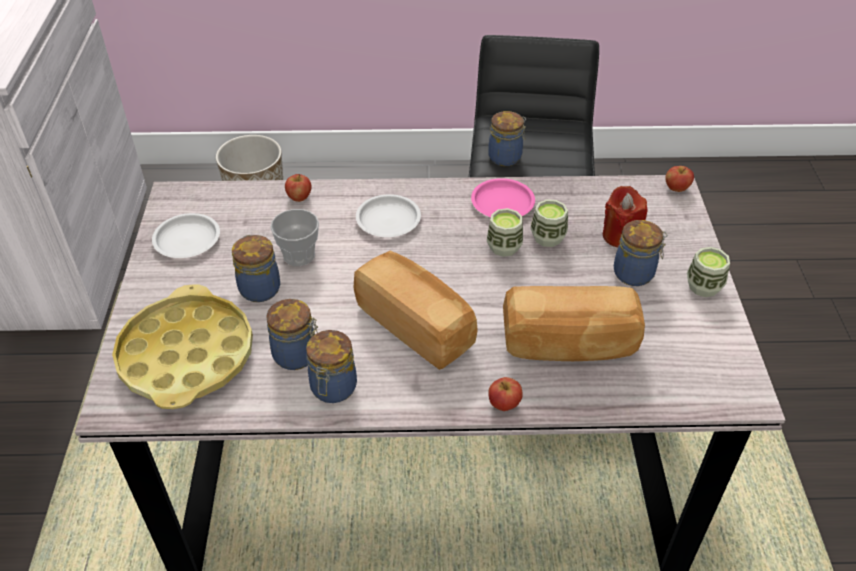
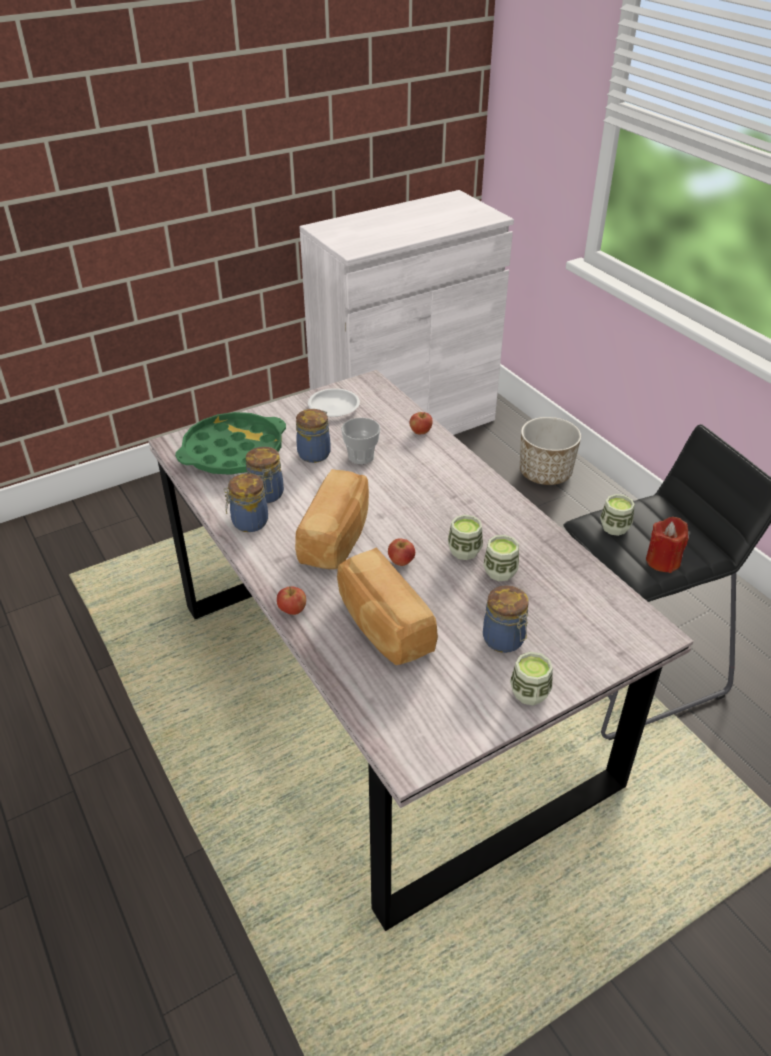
camera: 60 degrees right, 5 degrees down
(186, 355) = (233, 451): yellow tray -> green tray
(389, 220) = (438, 481): white plate -> none
(503, 203) = (518, 532): pink plate -> none
(506, 157) = (614, 527): jar -> cup
(620, 235) = (546, 616): red candle -> red candle (662, 561)
(676, 188) = (656, 634): apple -> apple (401, 561)

